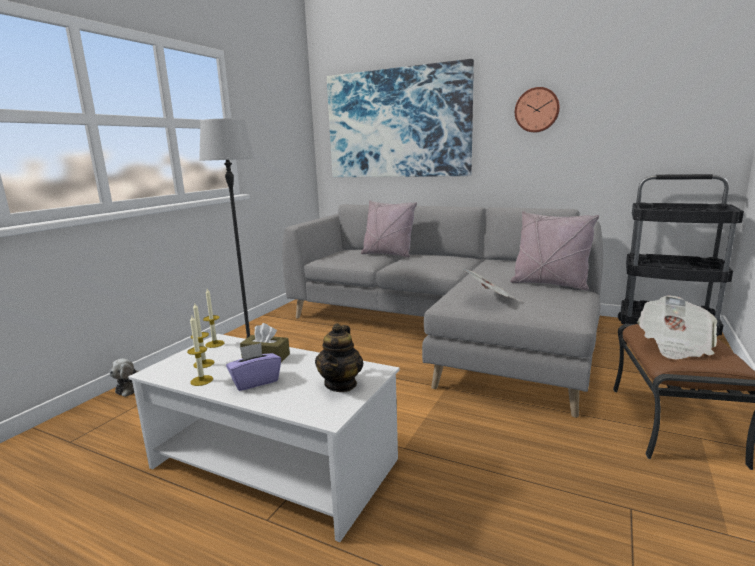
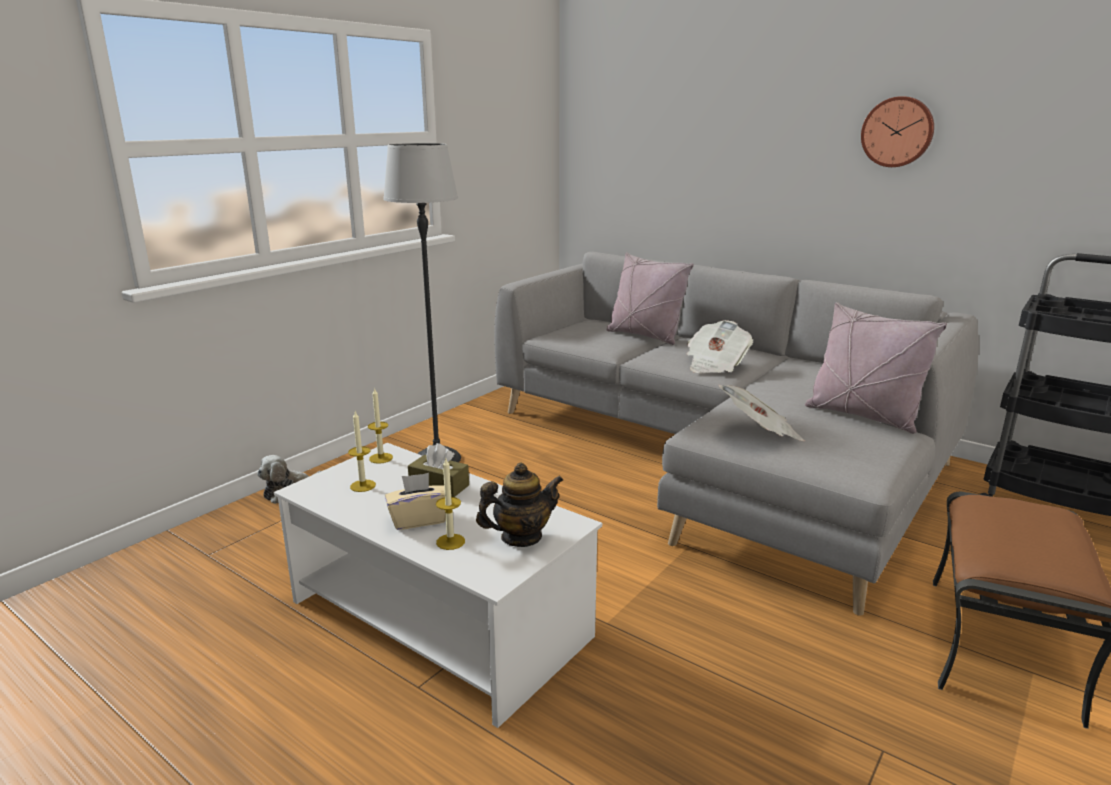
camera: 10 degrees right, 5 degrees up
(201, 380) = (356, 509): candle -> candle (450, 542)
(255, 381) = (419, 519): purple tissue box -> beige tissue box
(341, 384) = (521, 537): teapot -> teapot turned 135 degrees counterclockwise
(397, 124) = (682, 135): picture -> none
(674, 345) = (1006, 538): newspaper -> newspaper (715, 365)

